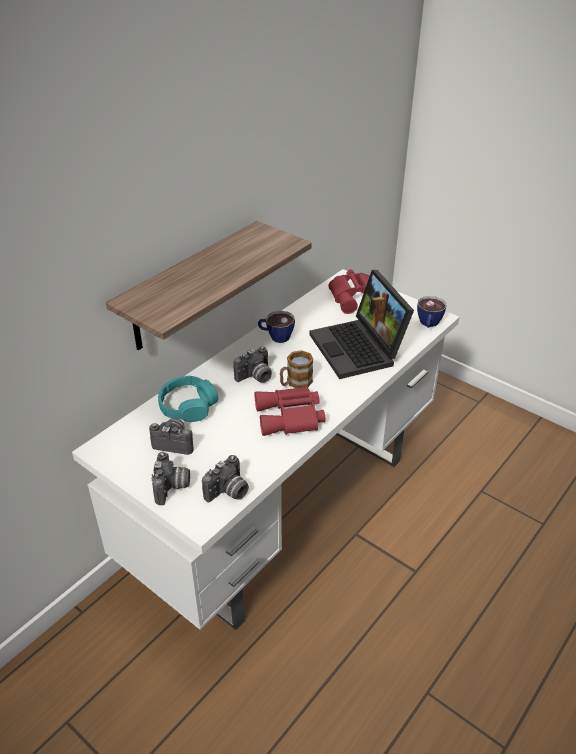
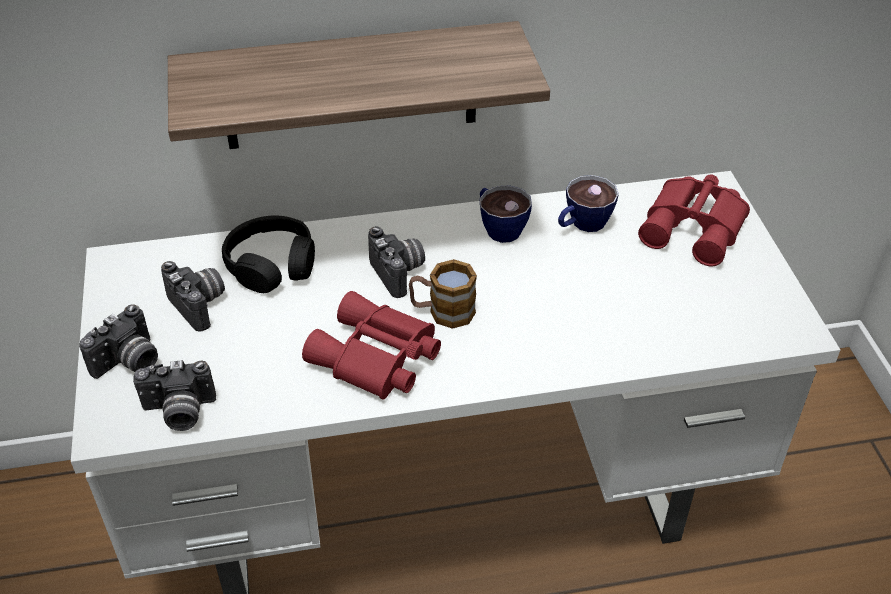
camera: 40 degrees right, 5 degrees up
(188, 406) = (272, 265): turquoise headphones -> black headphones
(255, 377) = (400, 273): camera -> camera turned 120 degrees counterclockwise
(360, 349) = (599, 313): laptop -> none
(428, 324) = (765, 333): cup -> cup (582, 225)

